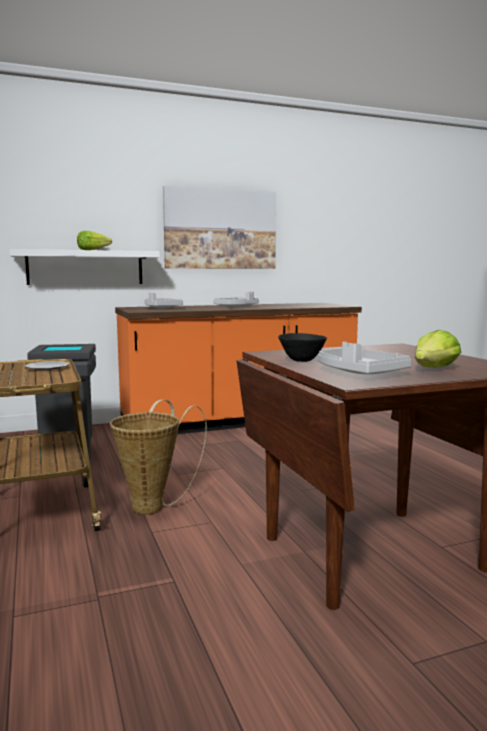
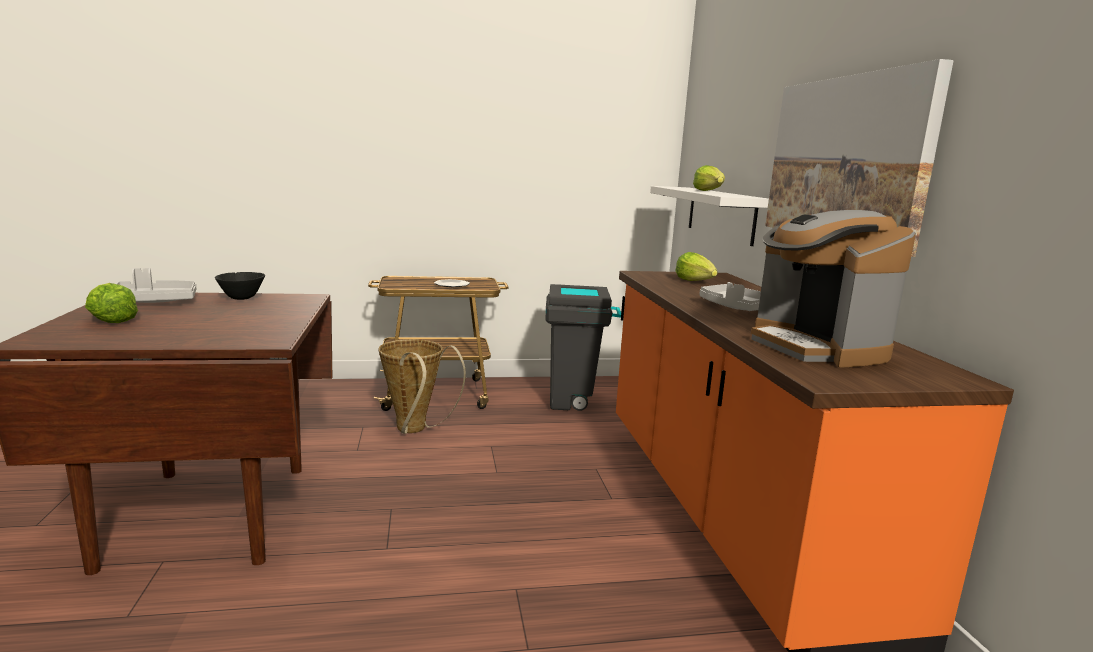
camera: 100 degrees right, 5 degrees up
(161, 308) = (695, 281): grey tray -> lettuce
(302, 305) = (816, 348): none -> coffee machine

